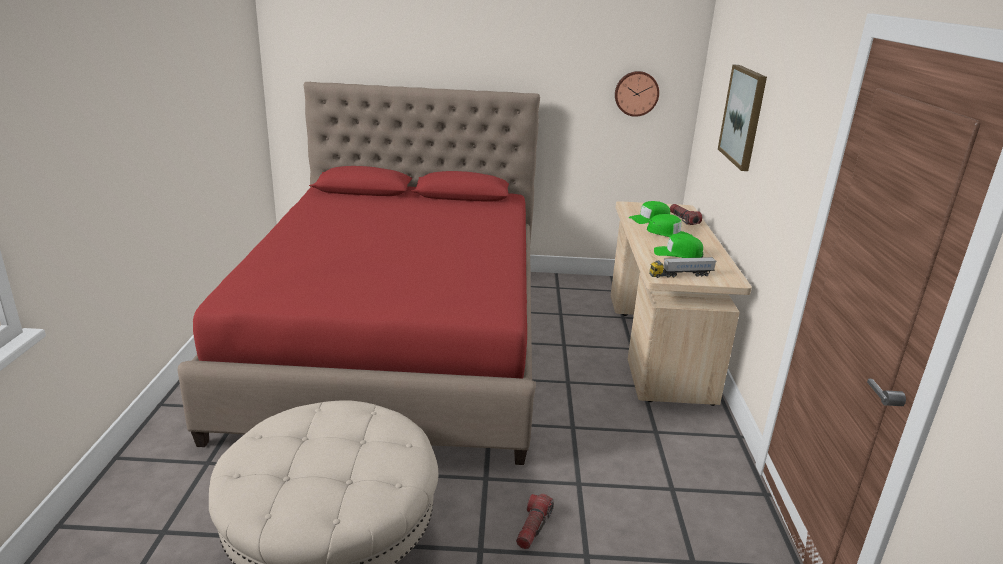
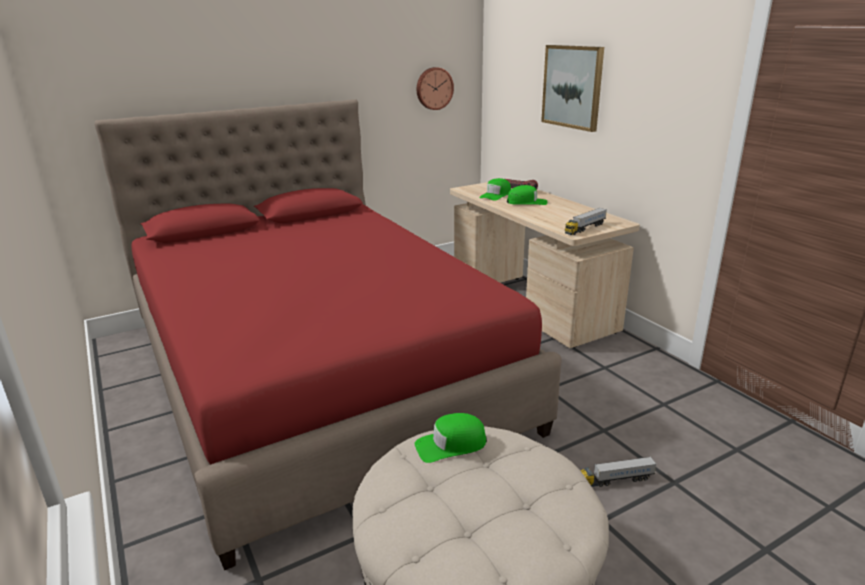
camera: 30 degrees left, 0 degrees up
(533, 527) = (615, 480): flashlight -> toy truck
(677, 253) = (557, 214): green cap -> green cap (451, 445)

